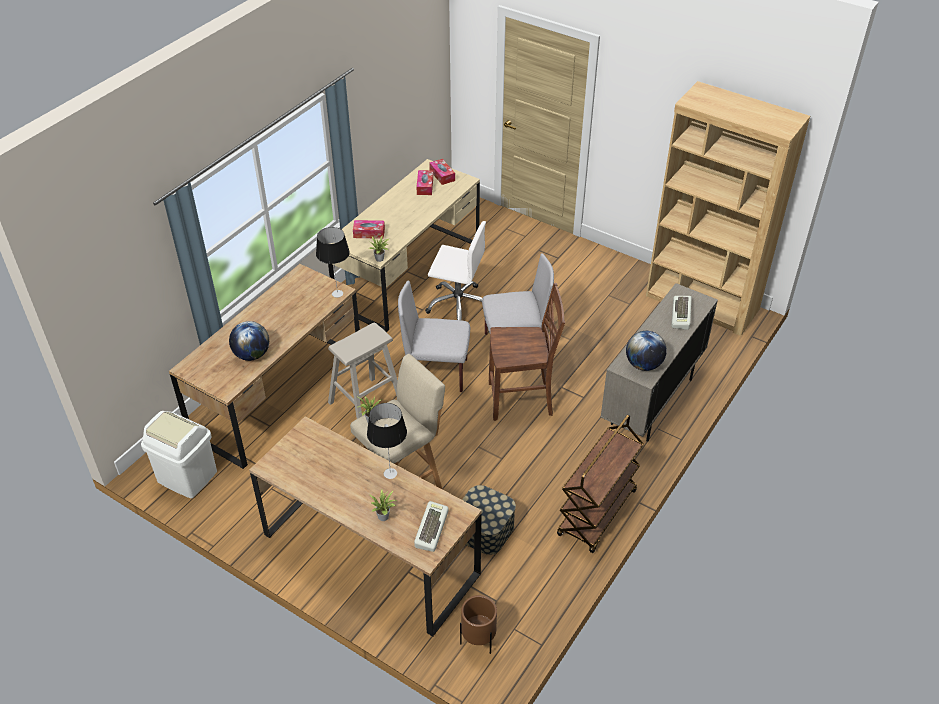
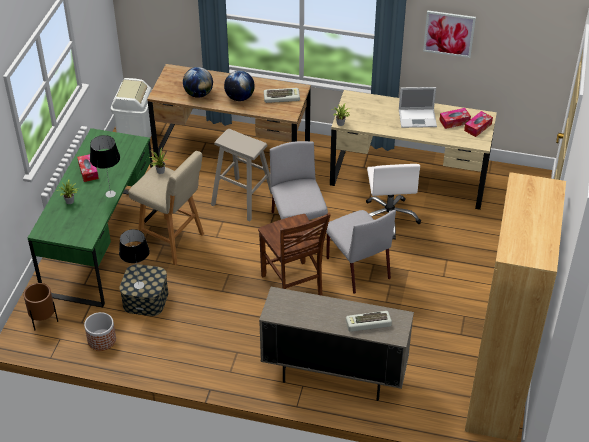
camera: 70 degrees right, 0 degrees up
(338, 293) = (286, 114): table lamp -> table lamp (139, 285)
(369, 233) = (369, 108): tissue box -> tissue box (88, 171)
(371, 554) = (101, 244): brown desk -> green desk
(373, 113) = (449, 33): none -> picture
(405, 206) = (418, 118): none -> laptop
(430, 528) = (66, 227): keyboard -> keyboard (282, 97)
(532, 585) = (102, 340): none -> planter
(597, 514) = (187, 364): brown cart -> none
(643, 364) = (287, 309): globe -> globe (239, 98)

